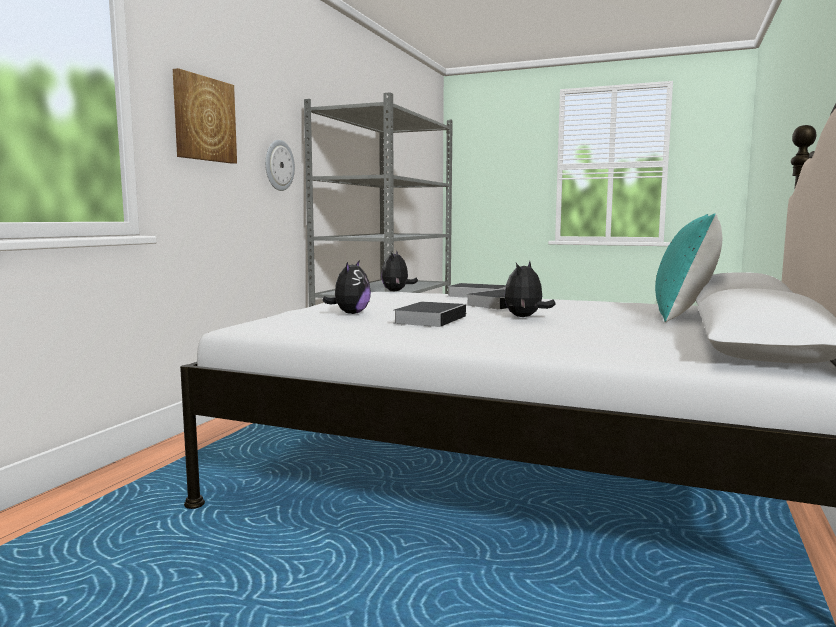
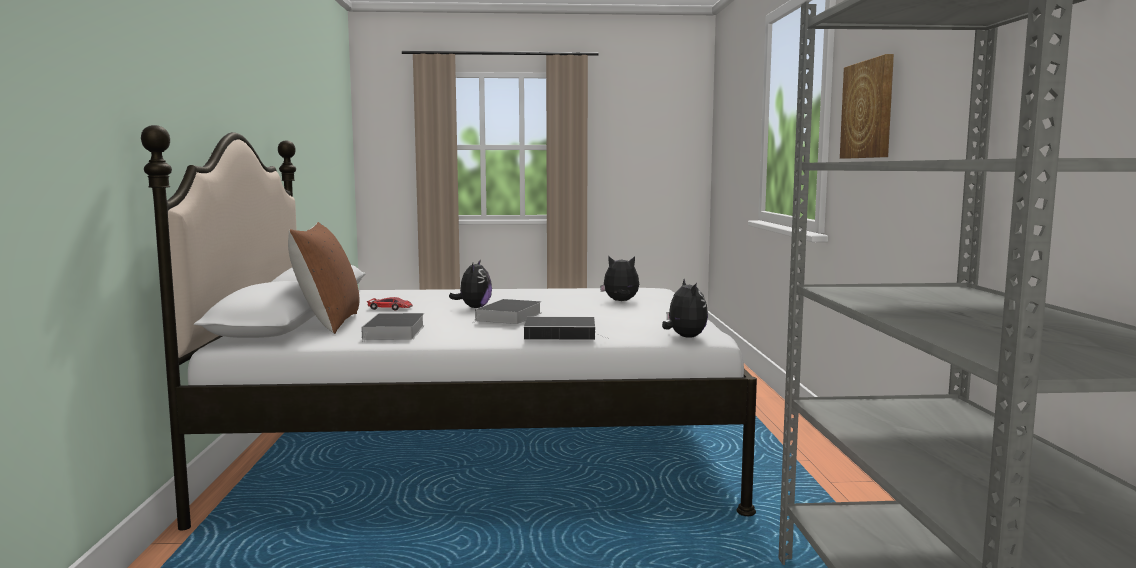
camera: 155 degrees right, 0 degrees up
(278, 165) = (948, 148): wall clock -> none
(350, 313) = (620, 301): plush toy -> plush toy turned 105 degrees clockwise
(430, 319) = (542, 298): book -> book (394, 332)
(627, 325) = (390, 308): none -> toy car
(684, 315) = (328, 323): turquoise pillow -> brown pillow

